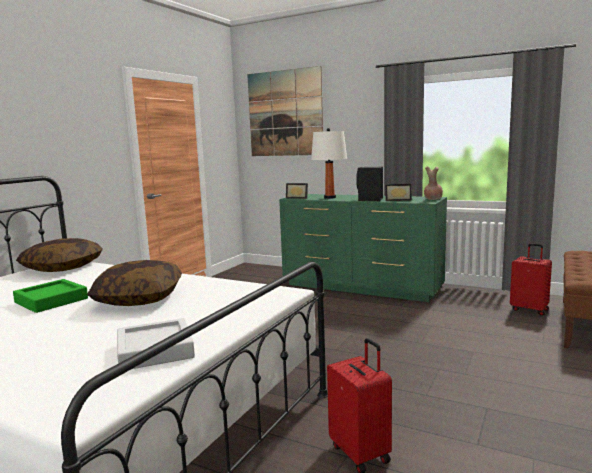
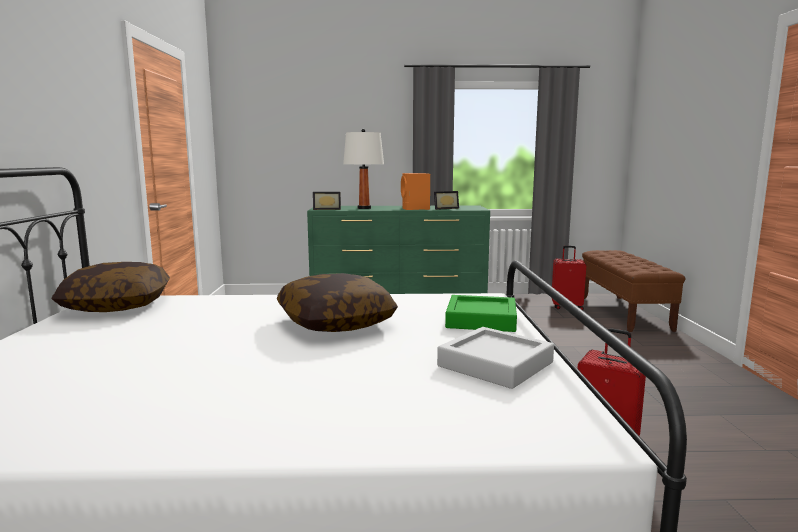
camera: 30 degrees left, 0 degrees up
(51, 300) = (212, 341): green tray -> green tray (481, 320)
(285, 113) = (286, 110): picture -> none
(370, 200) = (415, 209): black speaker -> orange speaker
(432, 199) = (474, 207): brown vase -> none

